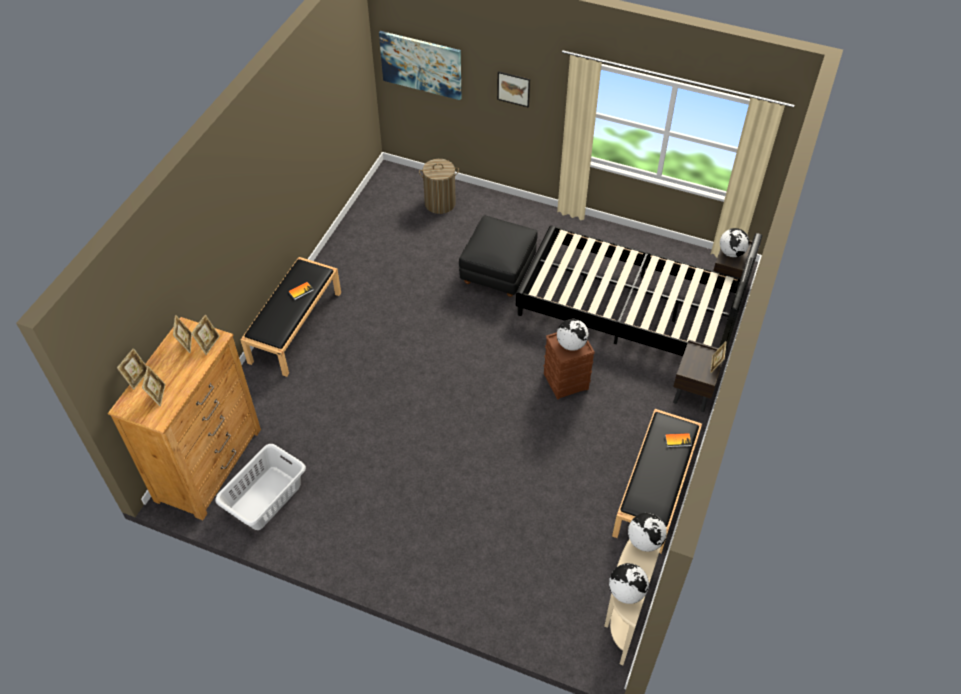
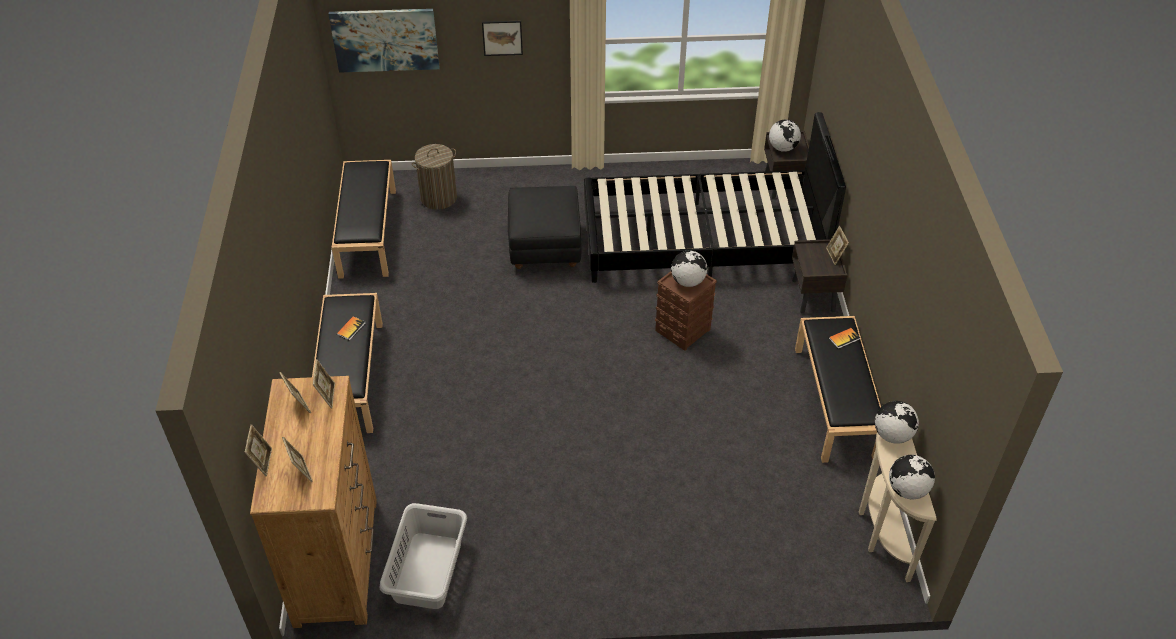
camera: 25 degrees left, 5 degrees down
(371, 214) = (367, 232): none -> black bench

